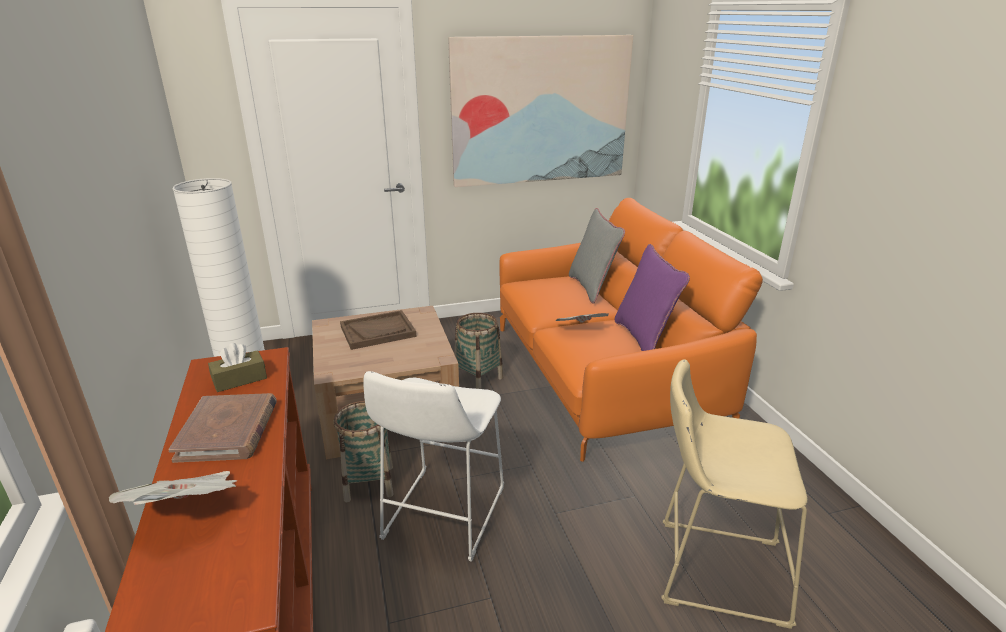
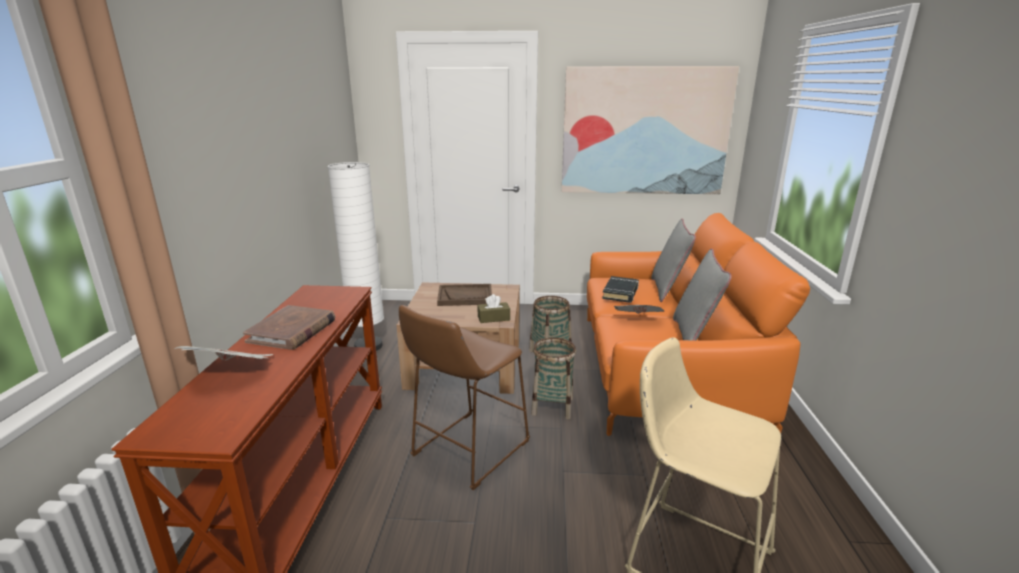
camera: 20 degrees right, 5 degrees down
(239, 379) = (323, 301): brown tissue box -> brown tissue box (493, 318)
(369, 483) = (424, 413): basket -> basket (552, 406)
(441, 517) = (466, 451): white stool -> brown stool
(548, 299) = (620, 293): none -> black book
(644, 338) = (693, 336): purple pillow -> grey pillow

